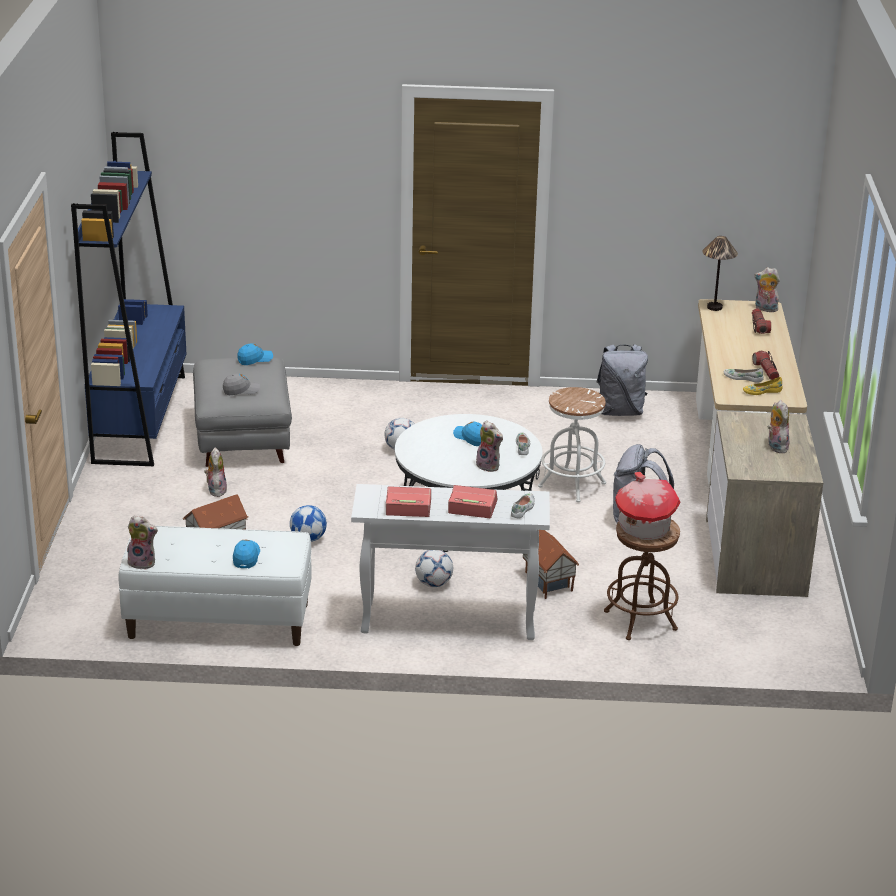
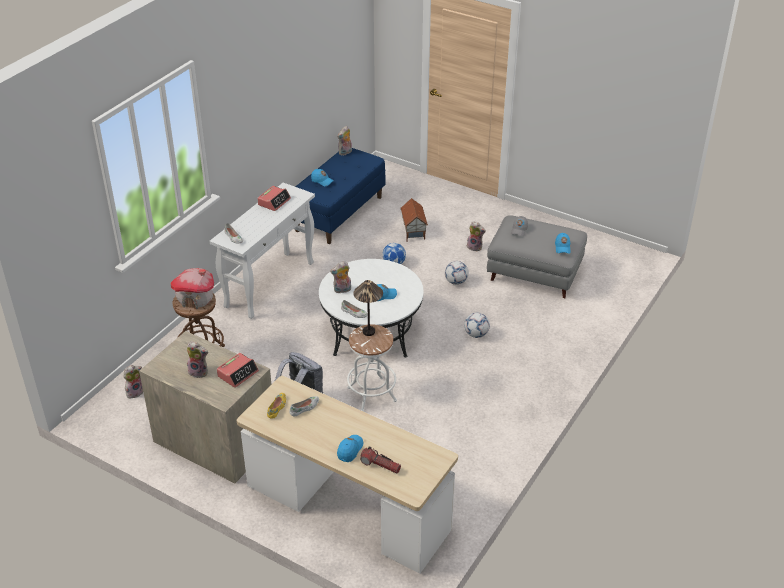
camera: 120 degrees right, 10 degrees up
(140, 418) = (588, 243): blue bookcase -> none
(218, 621) = (339, 213): white bench -> blue bench
(434, 584) = (309, 292): football -> football (456, 282)
(472, 507) = (253, 222): alarm clock -> alarm clock (238, 373)
(547, 582) = (272, 335): toy house -> none
(620, 411) = (460, 470): grey backpack -> none
(714, 307) = (435, 455): table lamp -> table lamp (369, 331)
(762, 343) = (350, 450): none -> blue cap
(765, 309) = (410, 488): plush toy -> plush toy (135, 392)
(766, 371) = (304, 427): flashlight -> none

